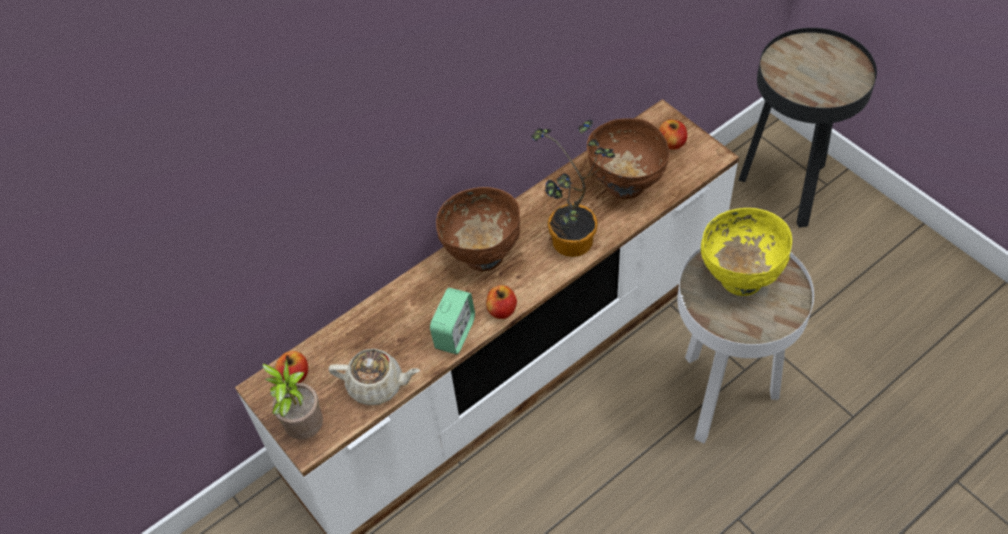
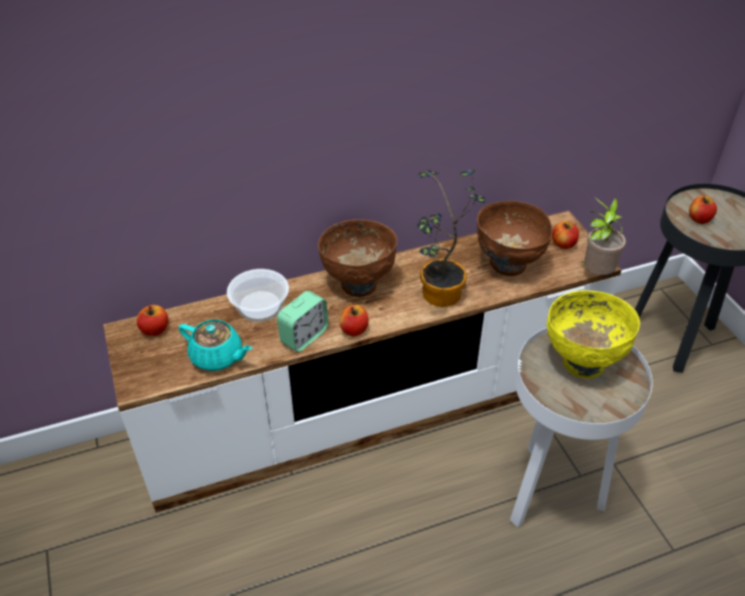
camera: 15 degrees right, 10 degrees down
(305, 428) = (140, 372): potted plant -> potted plant (595, 273)
(377, 385) = (217, 357): beige teapot -> turquoise teapot
(391, 313) = (259, 306): none -> bowl
(797, 76) = (699, 219): none -> apple

